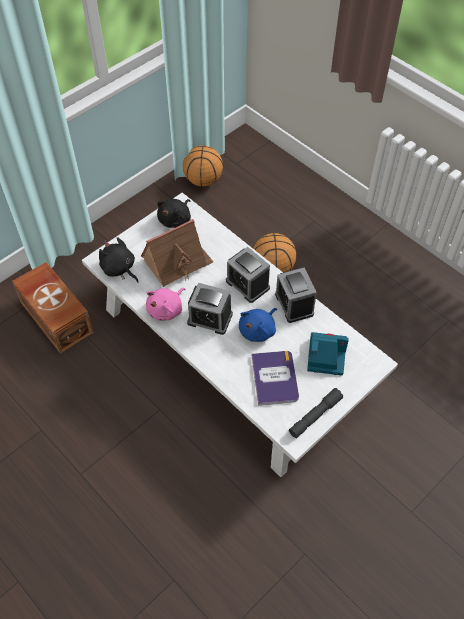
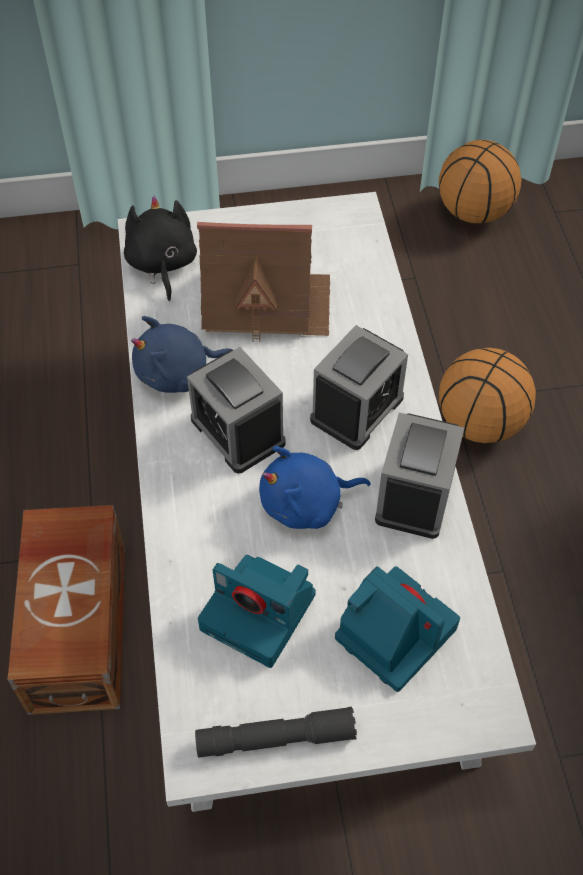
camera: 35 degrees right, 0 degrees up
(57, 316) = (67, 308): brown storage box -> brown storage box (81, 624)
(166, 309) = (178, 373): pink plush toy -> blue plush toy
(176, 219) = (325, 231): black plush toy -> none
(247, 284) = (357, 409): alarm clock -> alarm clock turned 135 degrees counterclockwise
(274, 378) = (261, 612): book -> camera

